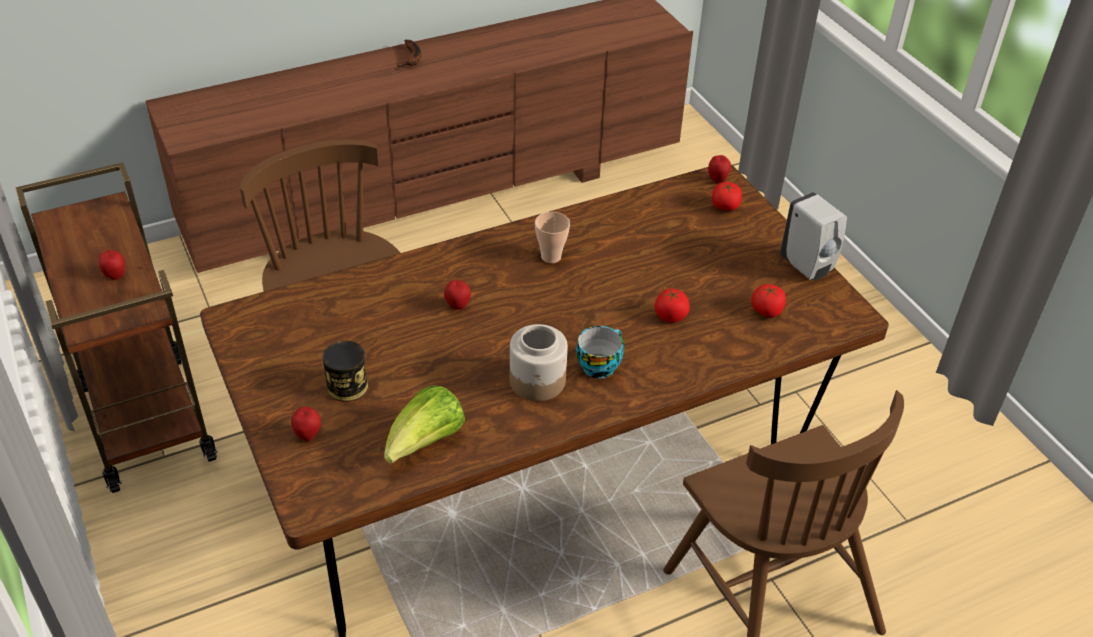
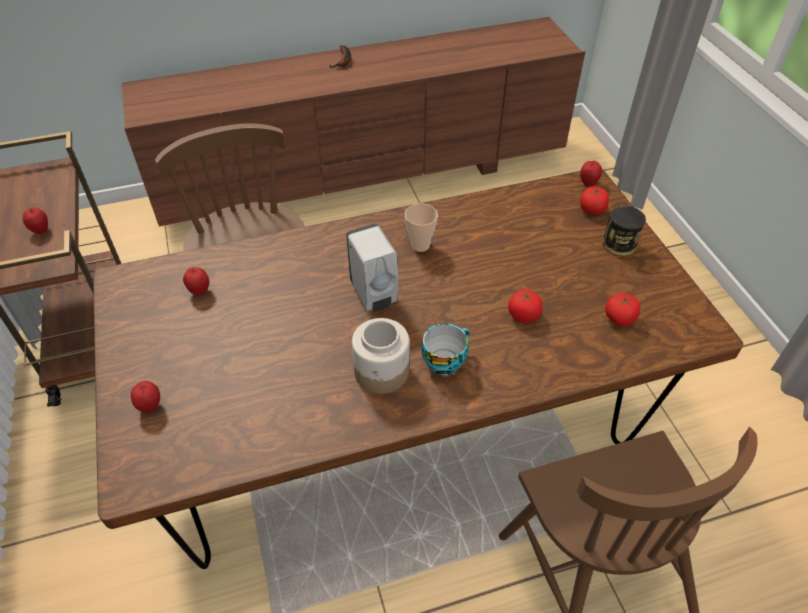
camera: 10 degrees right, 5 degrees up
(347, 386) = (201, 359): can -> can (619, 244)
(425, 443) = (258, 428): lettuce -> none
(457, 306) = (323, 286): apple -> apple (199, 291)
(807, 267) = (665, 276): white soap dispenser -> white soap dispenser (374, 296)

